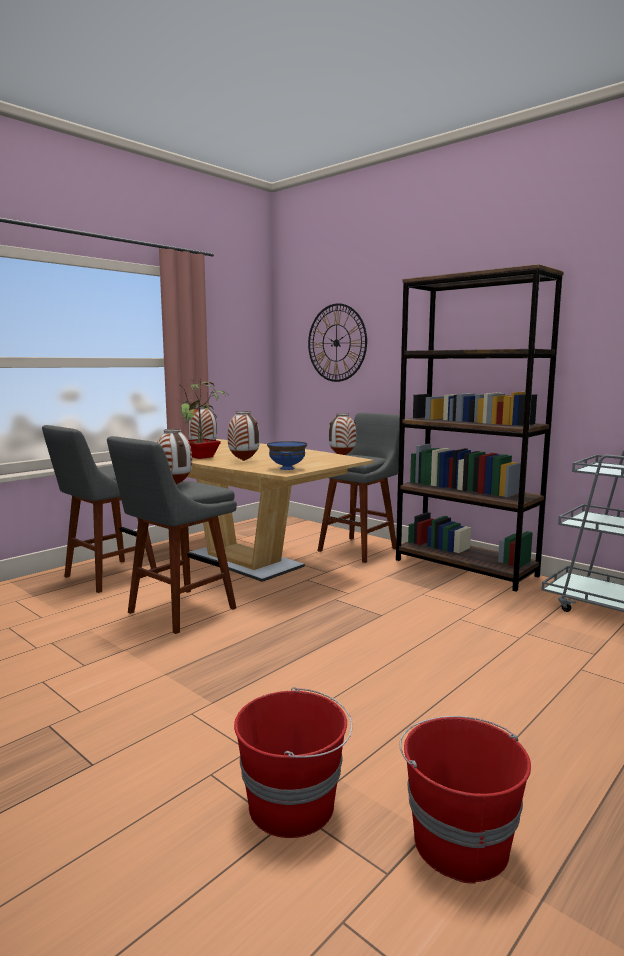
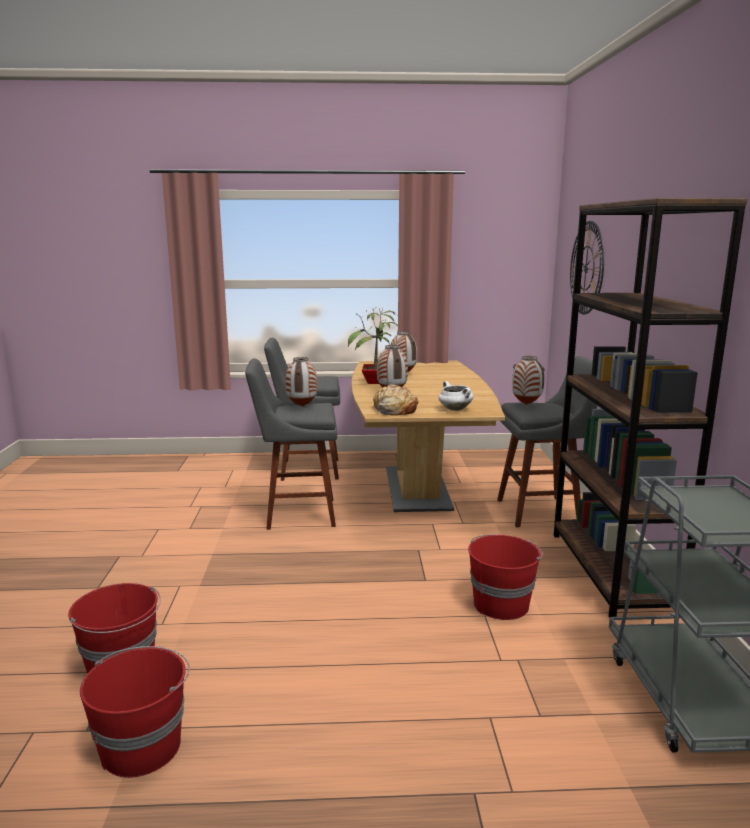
camera: 45 degrees right, 5 degrees up
(287, 468) = (394, 410): blue bowl -> bread
(328, 461) = (454, 409): none -> white cooking pot
(453, 608) = (501, 603): none -> red bucket

